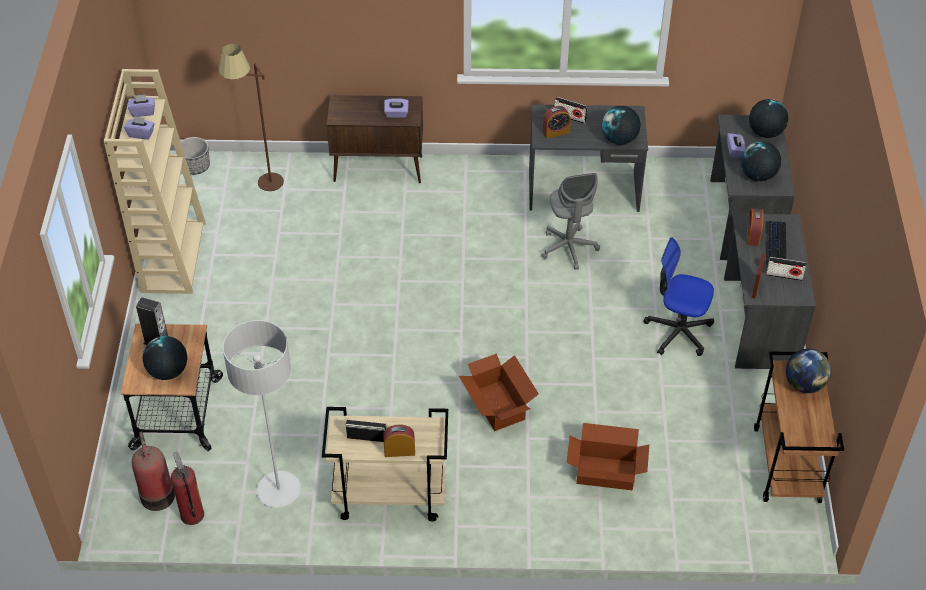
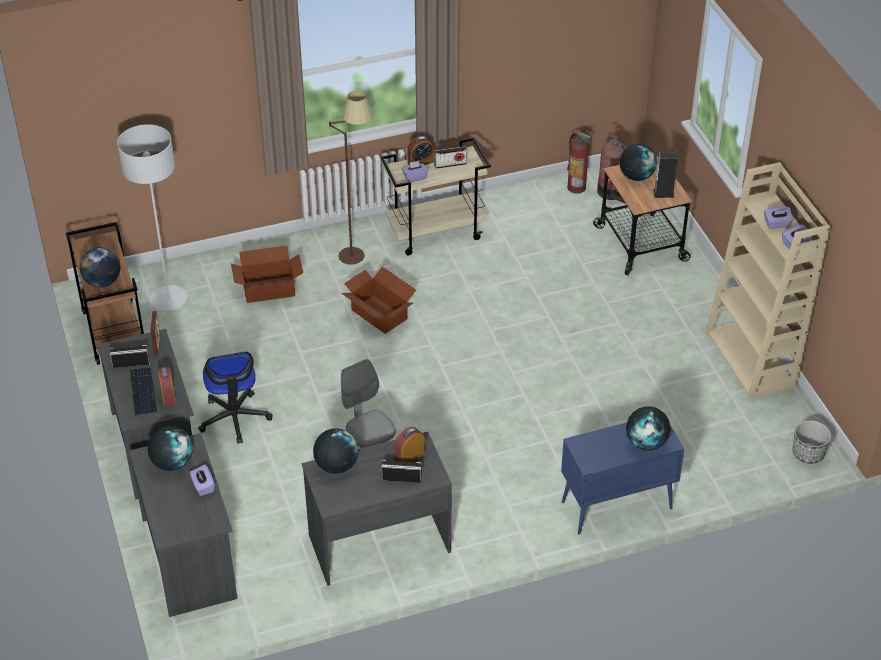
camera: 160 degrees right, 5 degrees down
(261, 188) = (723, 449): brown floor lamp -> brown floor lamp (356, 248)
(278, 490) = (523, 216): grey floor lamp -> grey floor lamp (168, 300)
(379, 169) = (615, 506): brown cabinet -> blue cabinet
(396, 114) = (597, 445): purple tissue box -> purple tissue box (415, 177)
(678, 331) = (234, 418): office chair -> office chair turned 75 degrees clockwise
(765, 132) = (171, 519): globe -> globe (646, 443)

